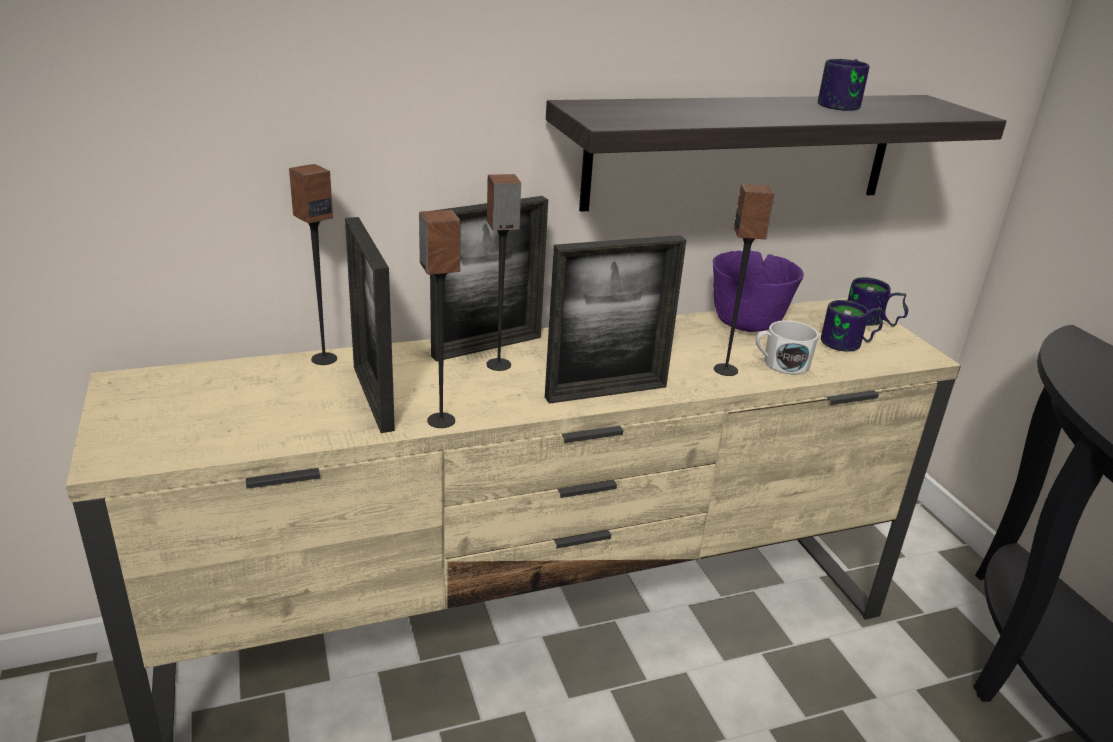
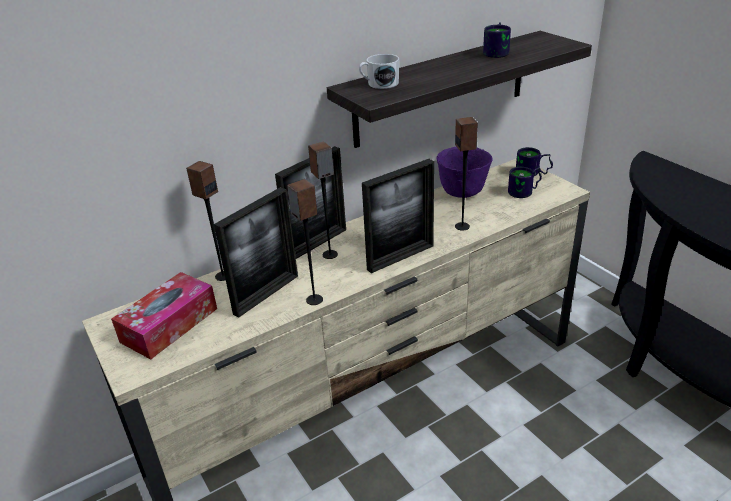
camera: 10 degrees left, 5 degrees up
(207, 406) = (169, 325): none -> tissue box
(373, 397) = (266, 294): picture frame -> picture frame turned 105 degrees counterclockwise
(780, 364) = (491, 215): white mug -> white mug (379, 84)

